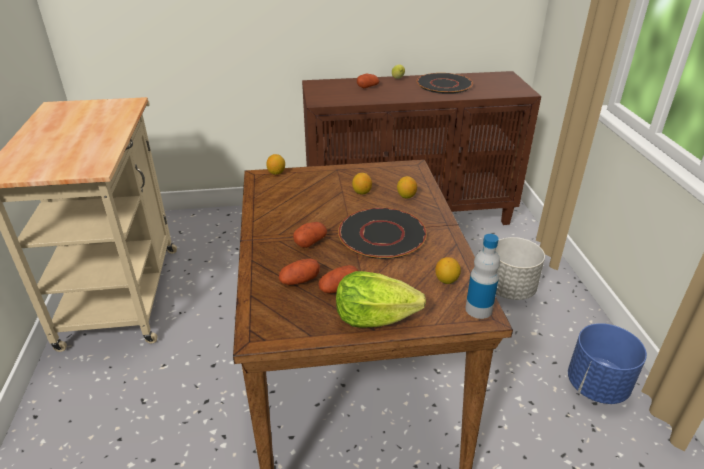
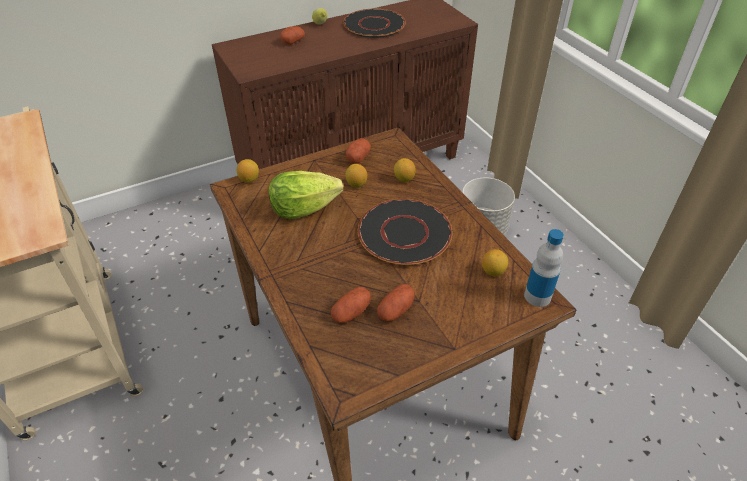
camera: 20 degrees left, 10 degrees up
(310, 242) = (336, 261): potato -> potato (358, 157)
(374, 318) = (448, 335): lettuce -> lettuce (303, 209)
(597, 386) = (590, 308): blue planter -> none

